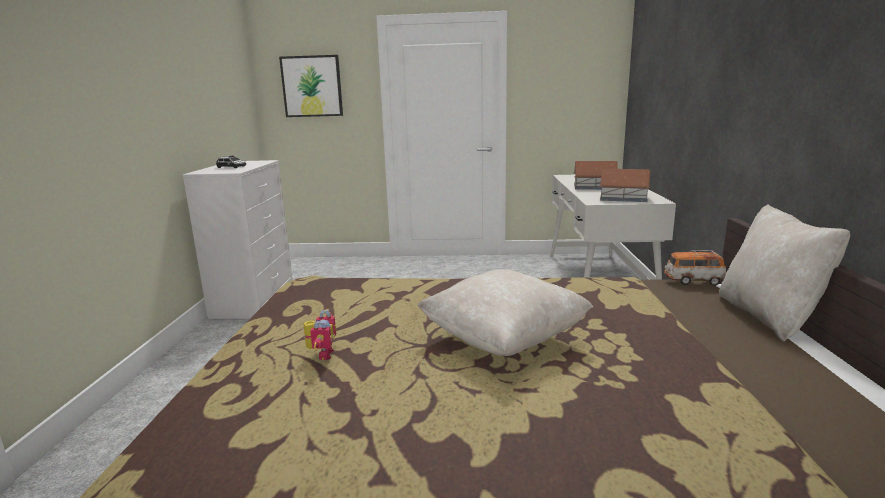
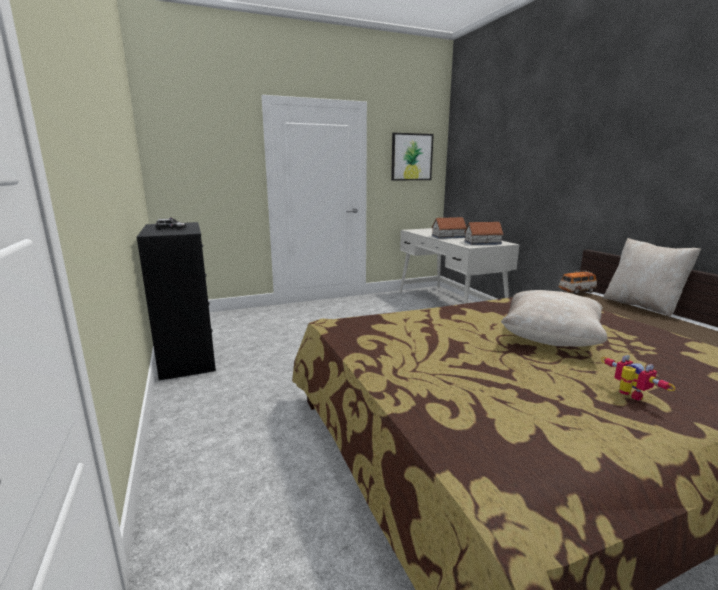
camera: 25 degrees left, 0 degrees up
(254, 299) = (187, 356): white dresser -> black dresser
(312, 86) = (201, 154): picture -> picture (411, 157)
(321, 354) = (455, 370): toy robot -> toy robot (628, 396)

